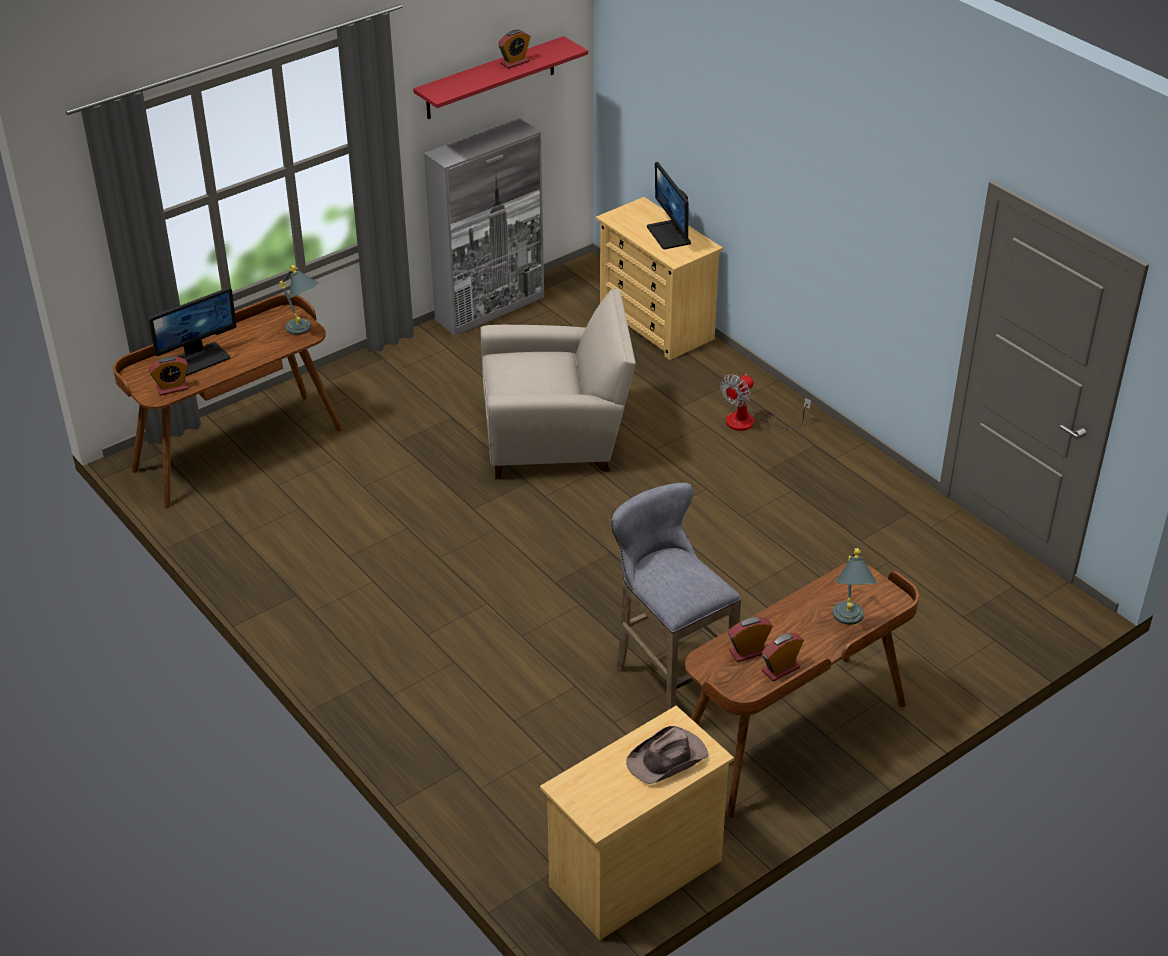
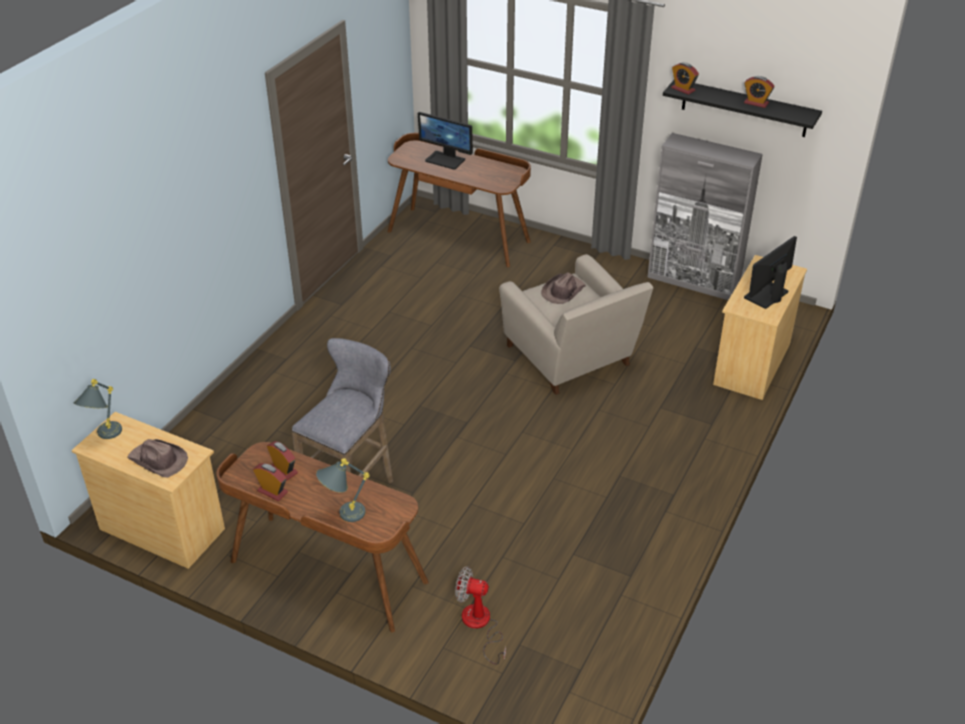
camera: 65 degrees right, 0 degrees up
(172, 388) = (410, 161): alarm clock -> alarm clock (683, 89)
(304, 331) = (503, 184): grey table lamp -> grey table lamp (104, 437)
(490, 78) = (744, 108): red shelf -> black shelf
(525, 369) = (563, 291): none -> brown hat
(751, 422) = (672, 450): fan -> fan (480, 625)

